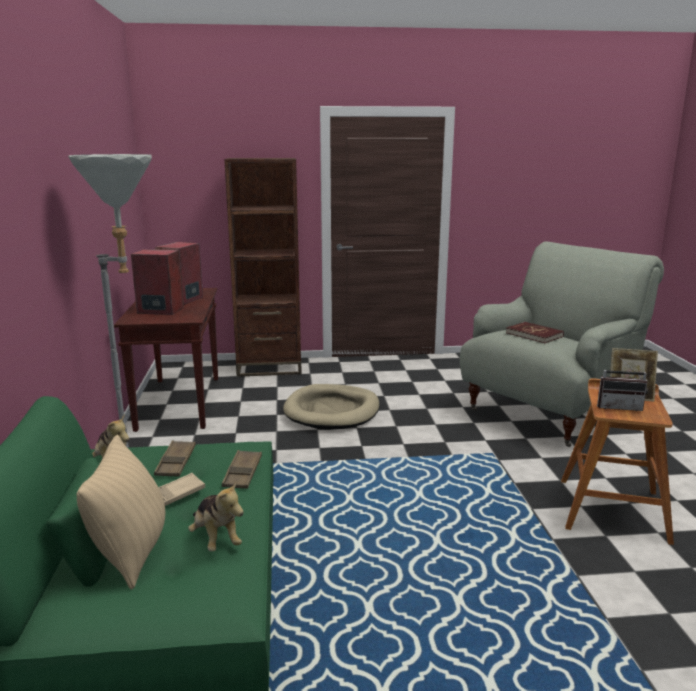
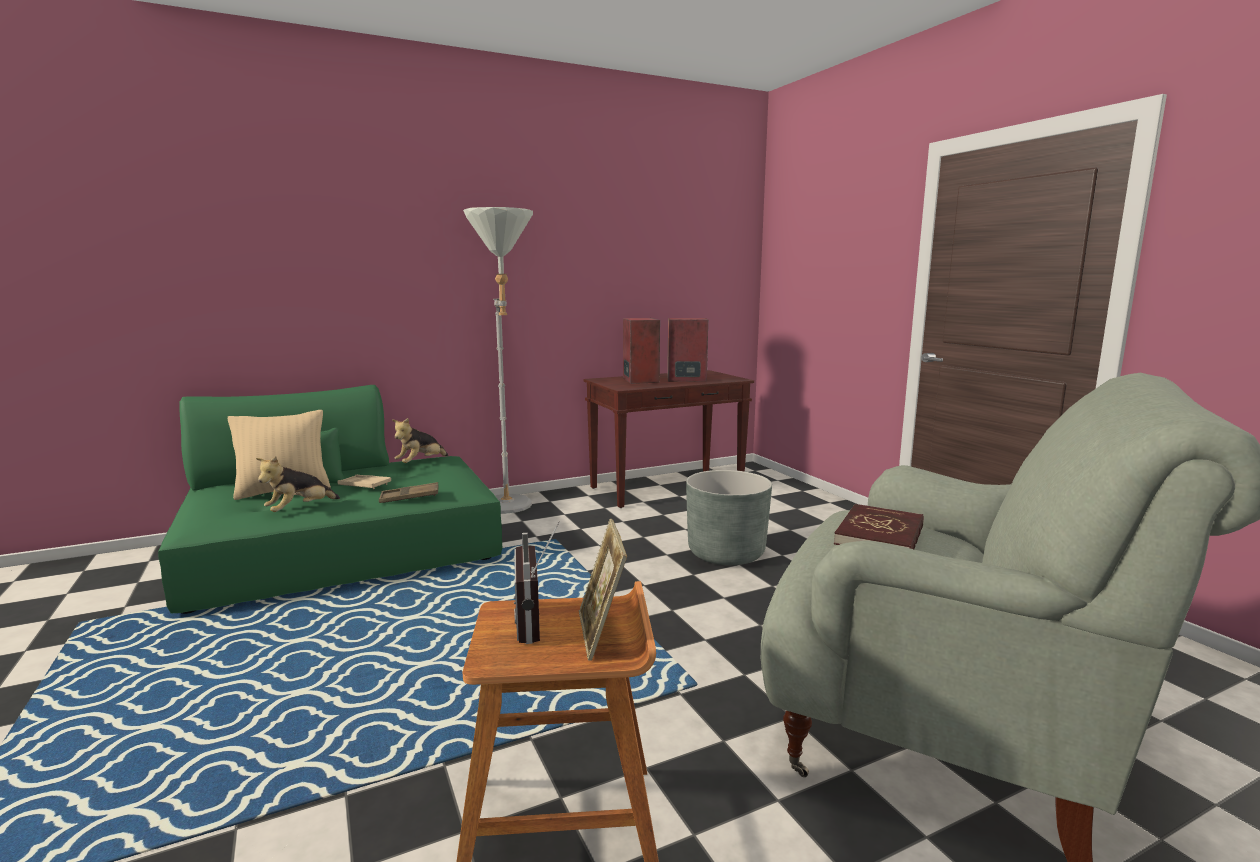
camera: 70 degrees right, 5 degrees down
(176, 462) = (427, 476): brown tray -> none
(269, 368) = (810, 501): brown bookcase -> none
(332, 411) = (726, 553): beige dog bed -> grey planter

